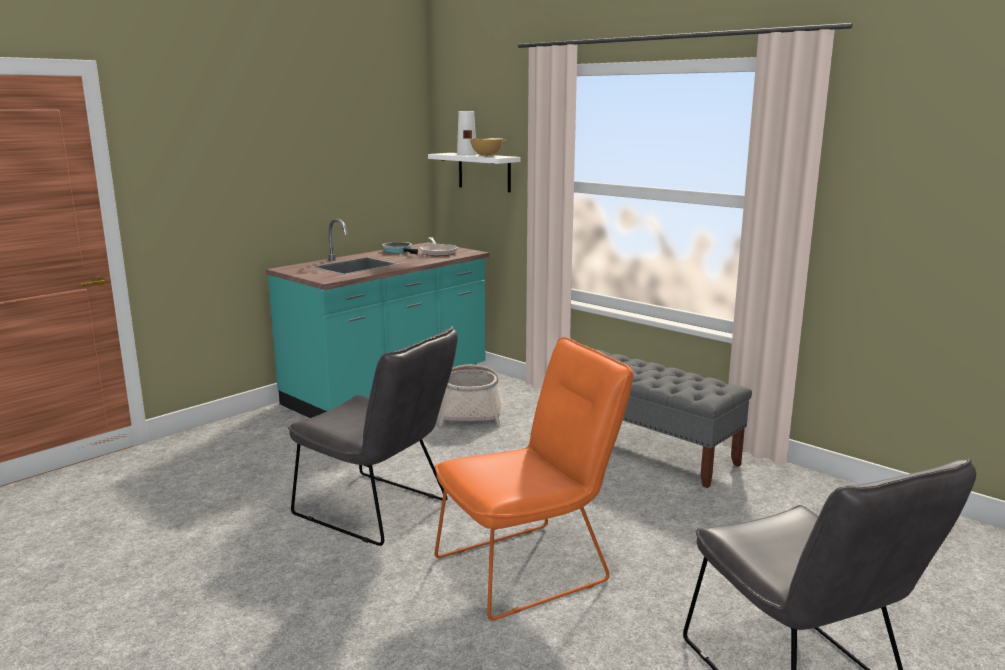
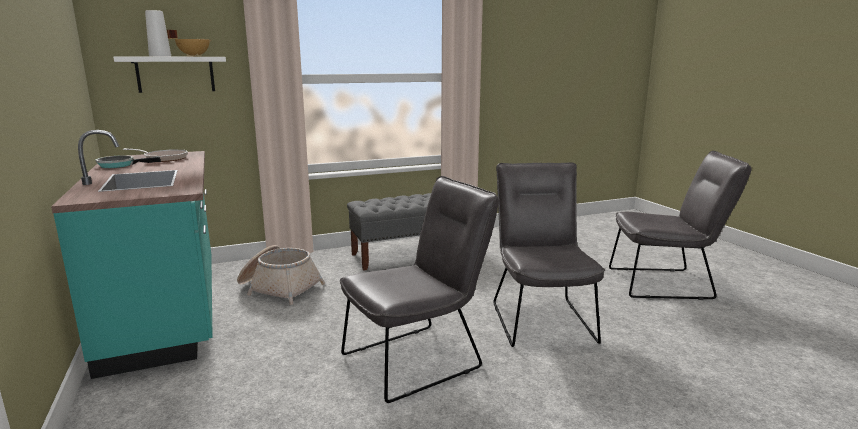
camera: 65 degrees left, 0 degrees up
(531, 566) = (540, 318): orange chair -> grey chair

